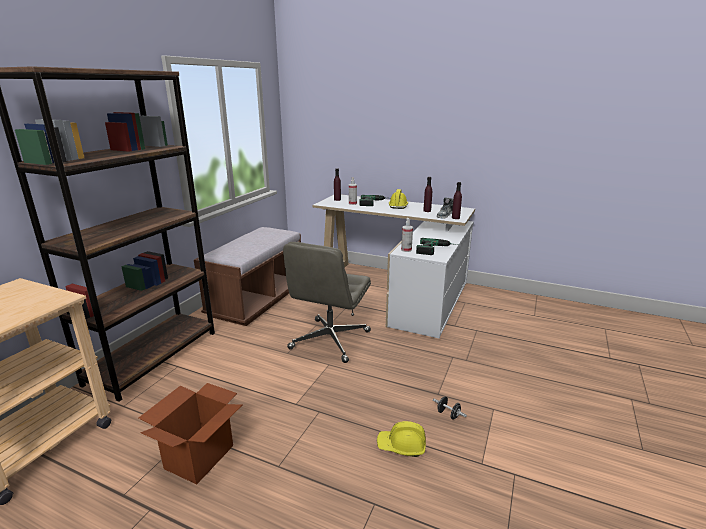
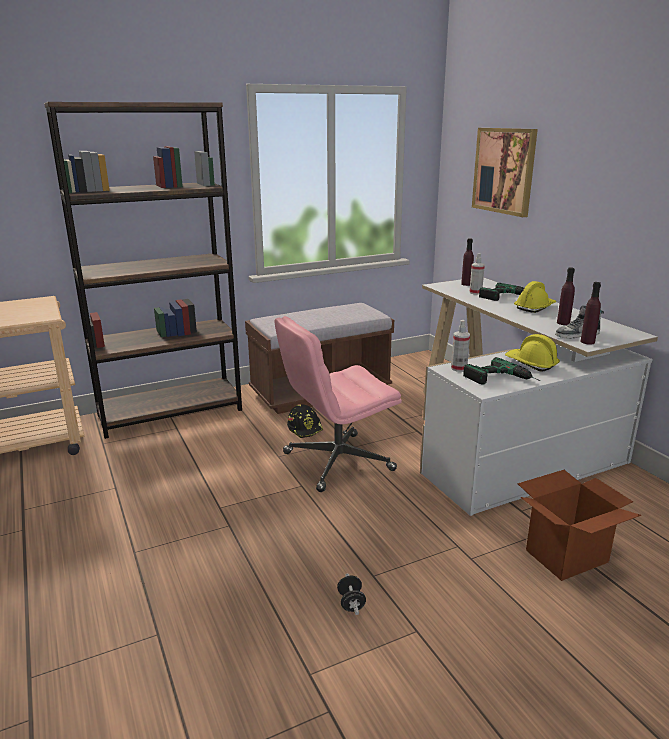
camera: 40 degrees right, 0 degrees up
(199, 456) = (96, 510): cardboard box -> cardboard box (567, 556)
(279, 328) = (305, 428): none -> black hard hat
(330, 340) = (337, 462): grey office chair -> pink office chair
(345, 121) = (504, 171): none -> picture
(401, 446) = (254, 602): yellow hard hat -> yellow hard hat (531, 363)

